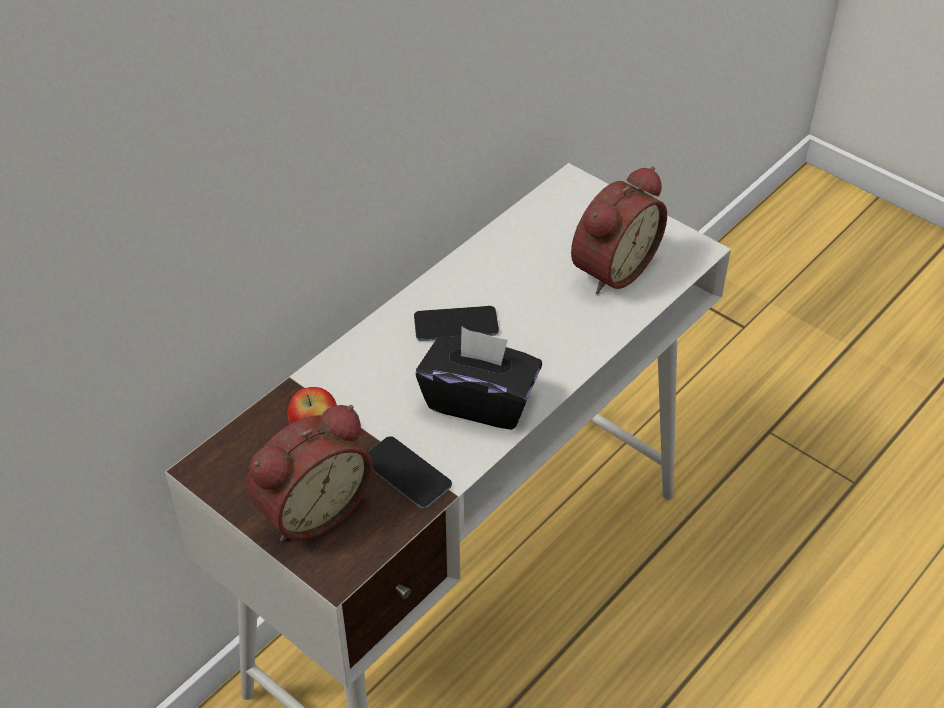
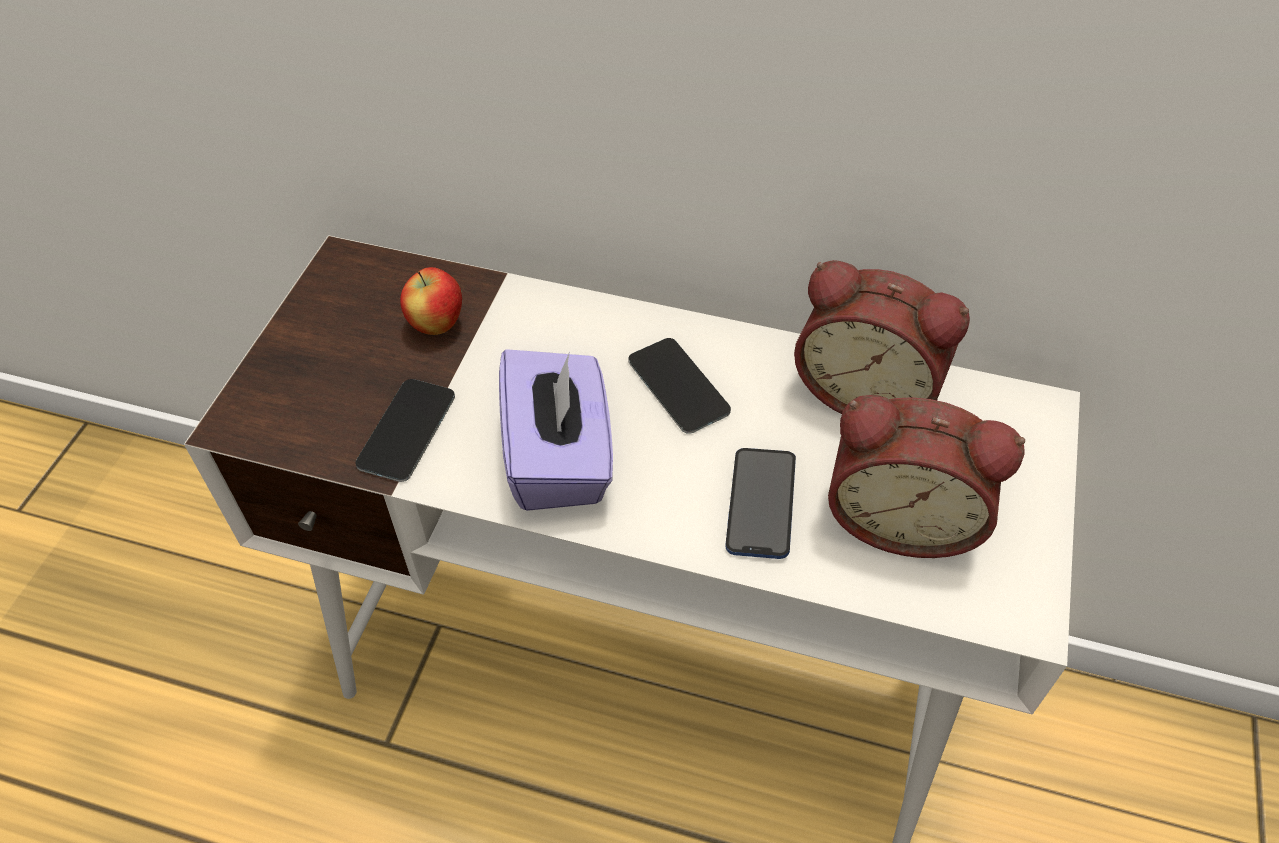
camera: 65 degrees right, 5 degrees up
(311, 508) = (320, 366): alarm clock -> alarm clock (866, 389)
(479, 400) = (559, 458): black tissue box -> purple tissue box
(569, 321) = (761, 504): none -> phone

